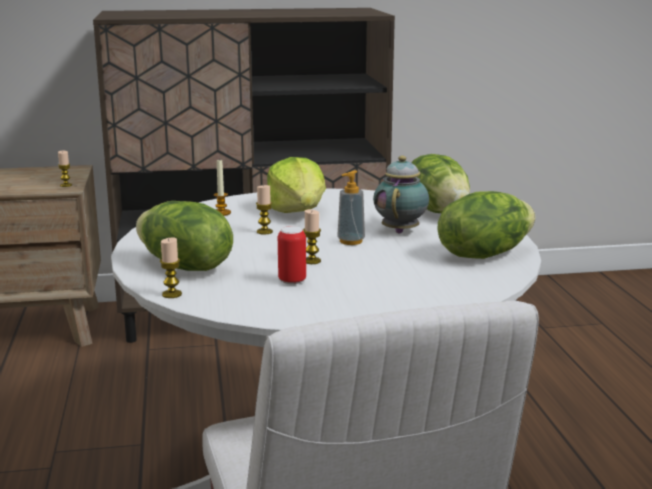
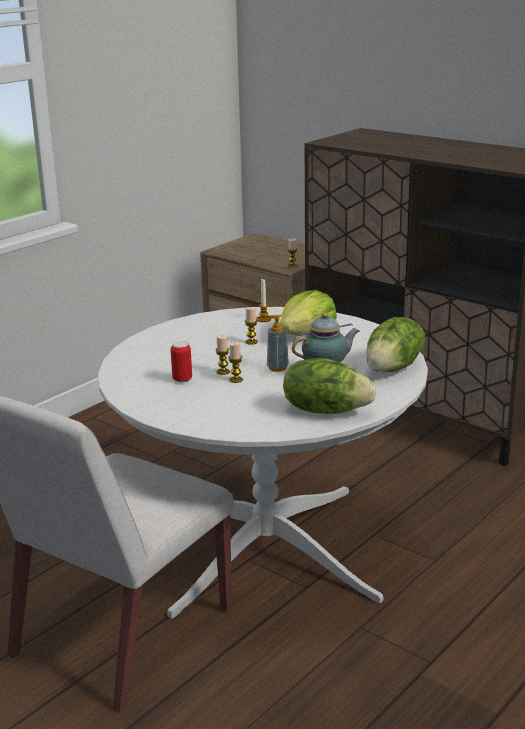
camera: 50 degrees right, 5 degrees up
(172, 294) = (116, 362): candle -> candle (236, 380)
(184, 266) = (159, 348): lettuce -> none

